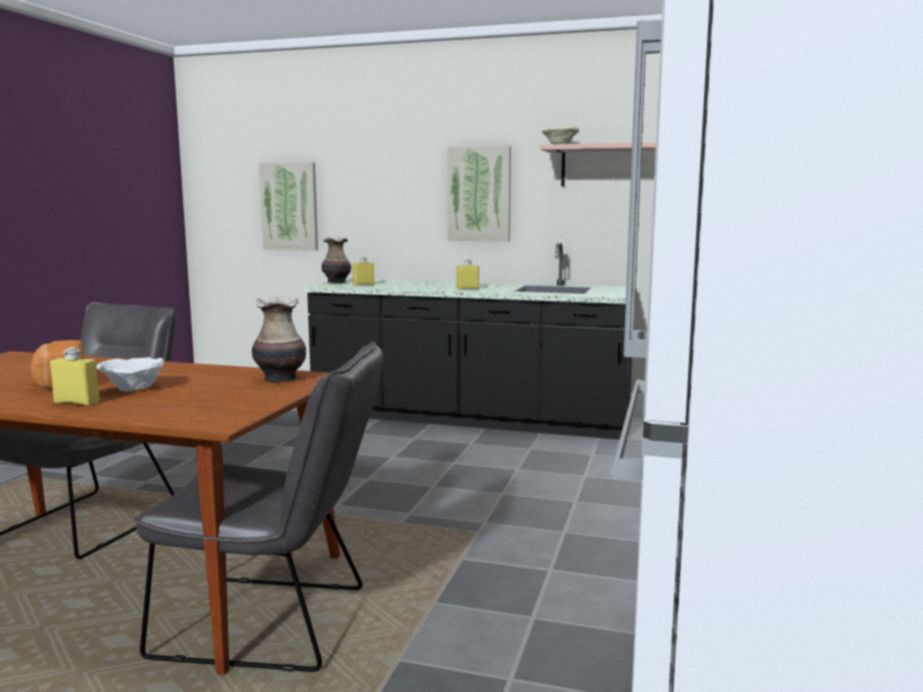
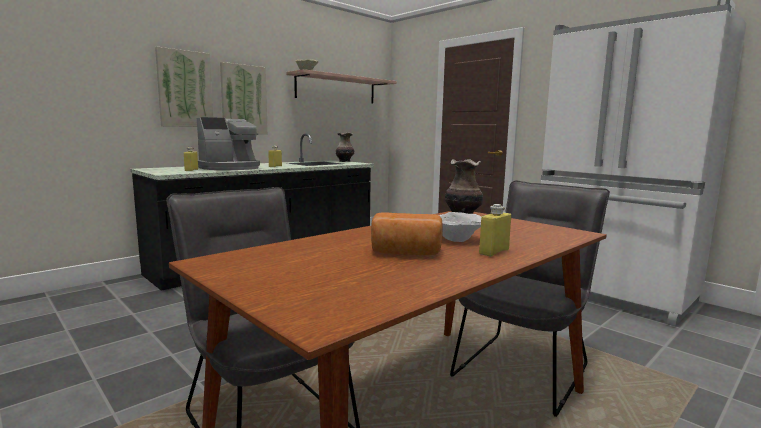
camera: 60 degrees left, 0 degrees up
(290, 206) = (57, 100): picture -> picture (185, 89)
(336, 283) = (159, 171): vase -> vase (344, 161)
(412, 285) = (230, 168): none -> coffee machine

